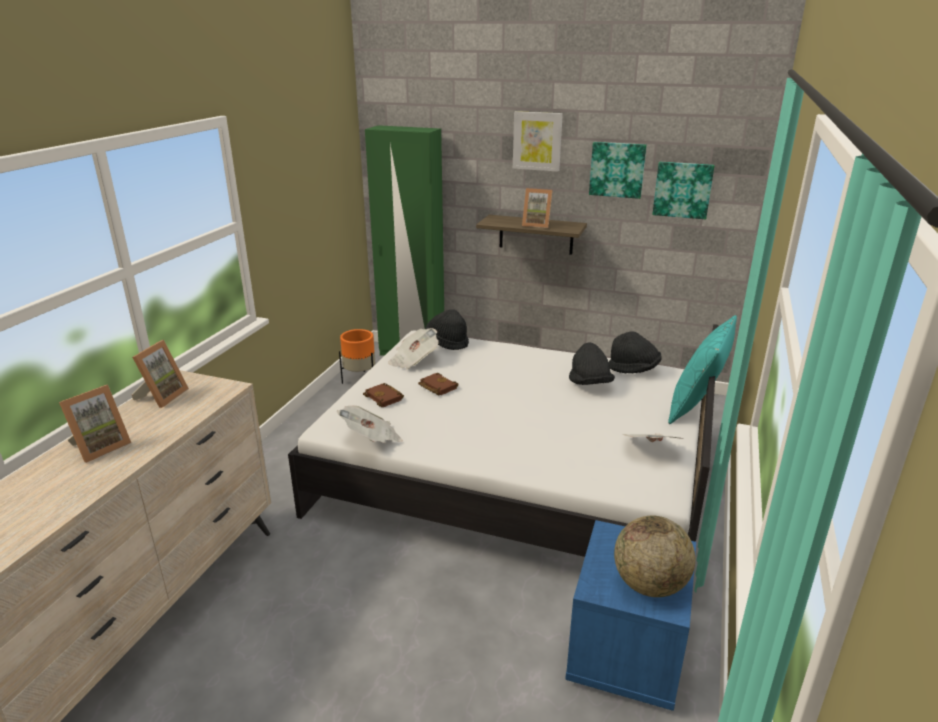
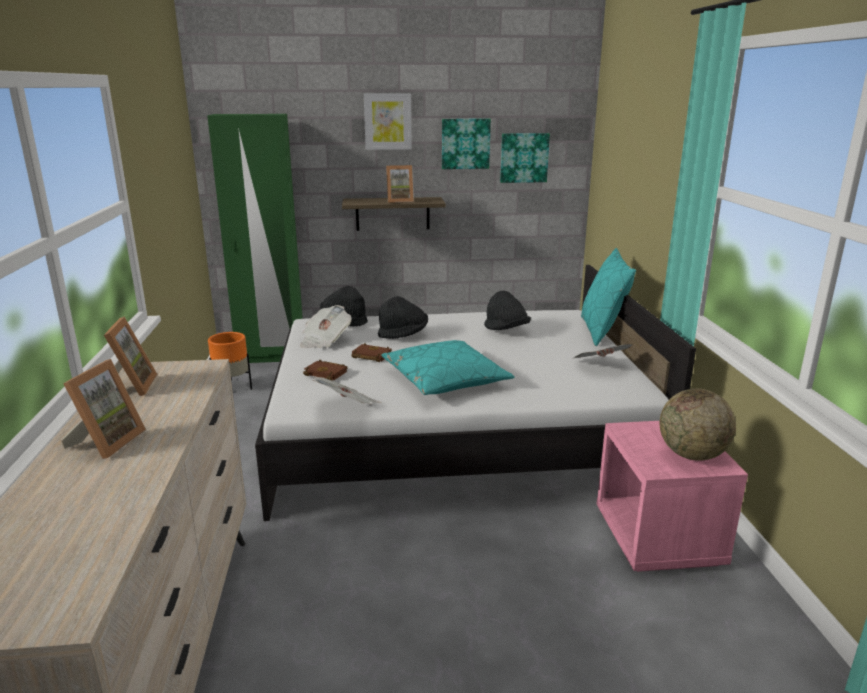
camera: 25 degrees left, 5 degrees down
(480, 429) = (445, 379): none -> turquoise pillow
(626, 654) = (658, 539): blue nightstand -> pink nightstand
(633, 369) = (530, 315): black hat -> black hat (403, 335)

